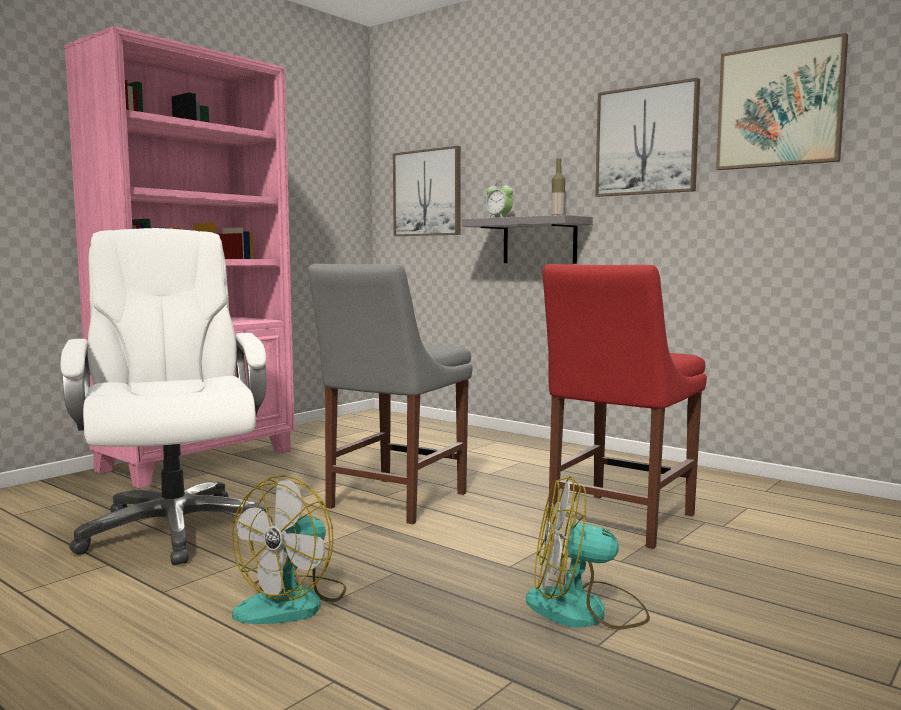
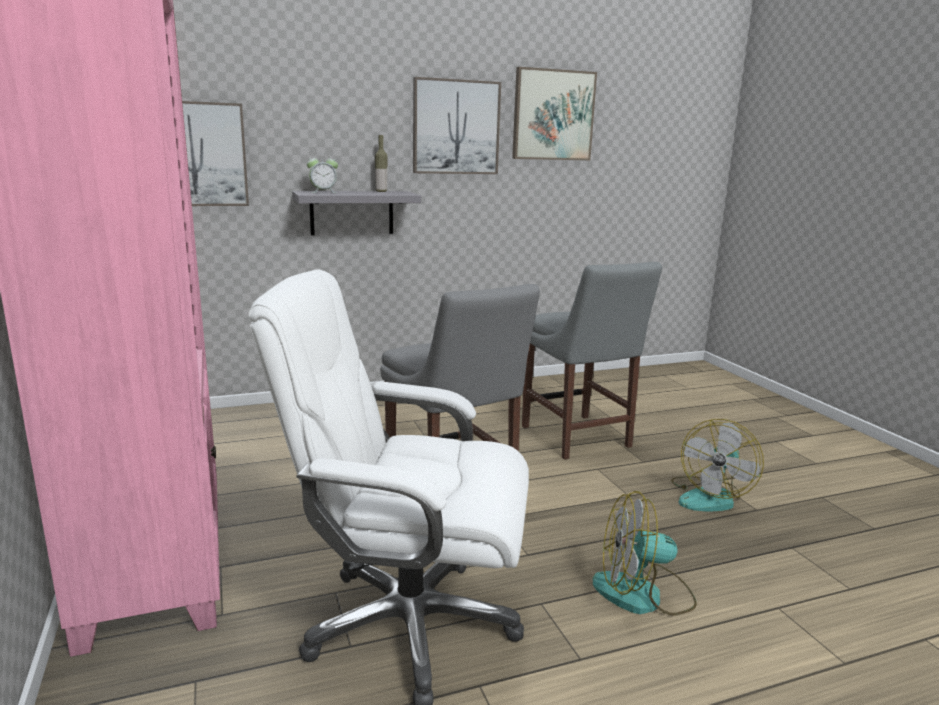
camera: 60 degrees left, 10 degrees up
(293, 602) = (643, 594): fan -> fan turned 120 degrees clockwise
(618, 521) = (578, 438): red chair -> grey chair

